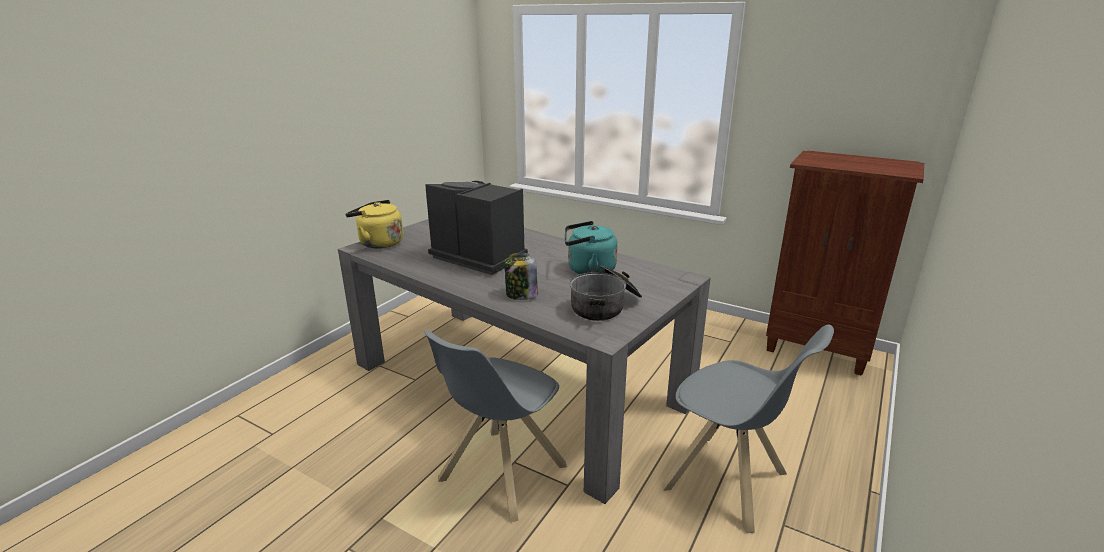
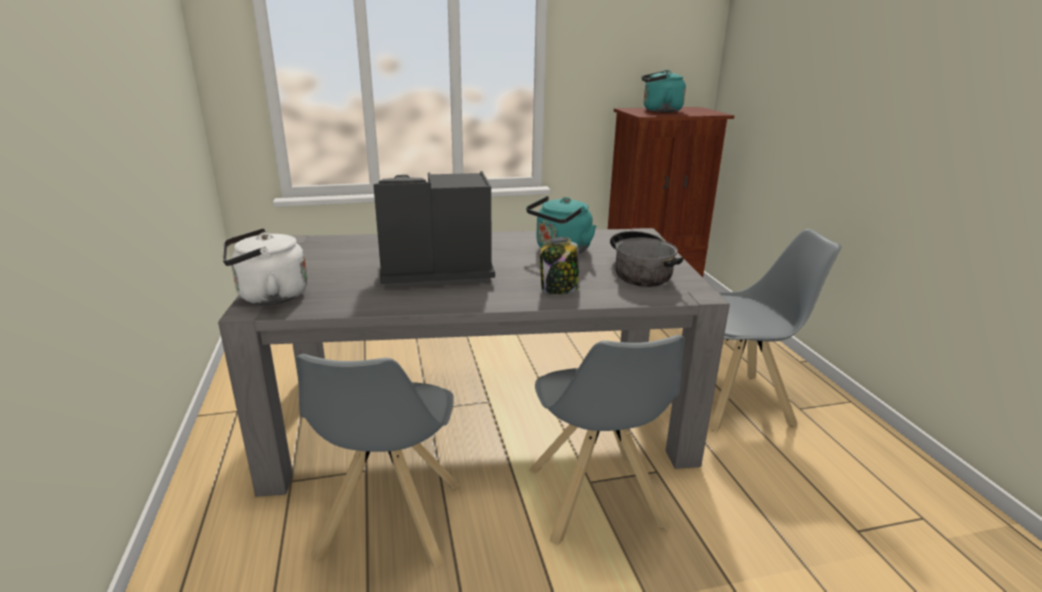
camera: 45 degrees left, 0 degrees up
(378, 243) = (268, 296): yellow kettle -> white kettle
(386, 412) = (389, 522): none -> grey chair
(844, 160) = (659, 111): none -> turquoise kettle

